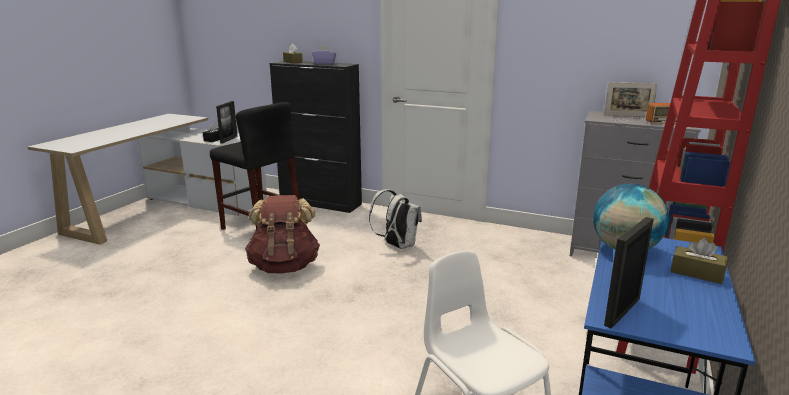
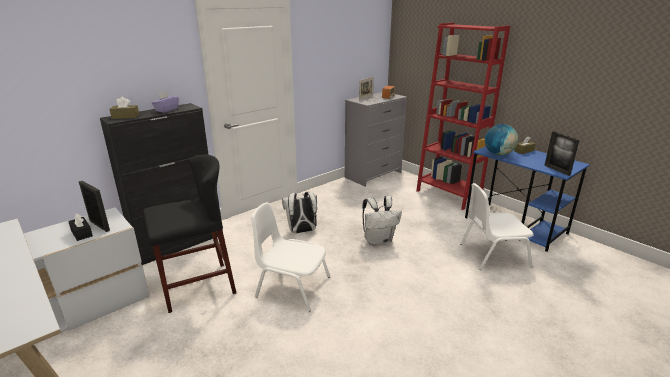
camera: 65 degrees left, 5 degrees up
(284, 266) = (292, 287): brown backpack -> white chair
(421, 295) = (378, 241): none -> white backpack

